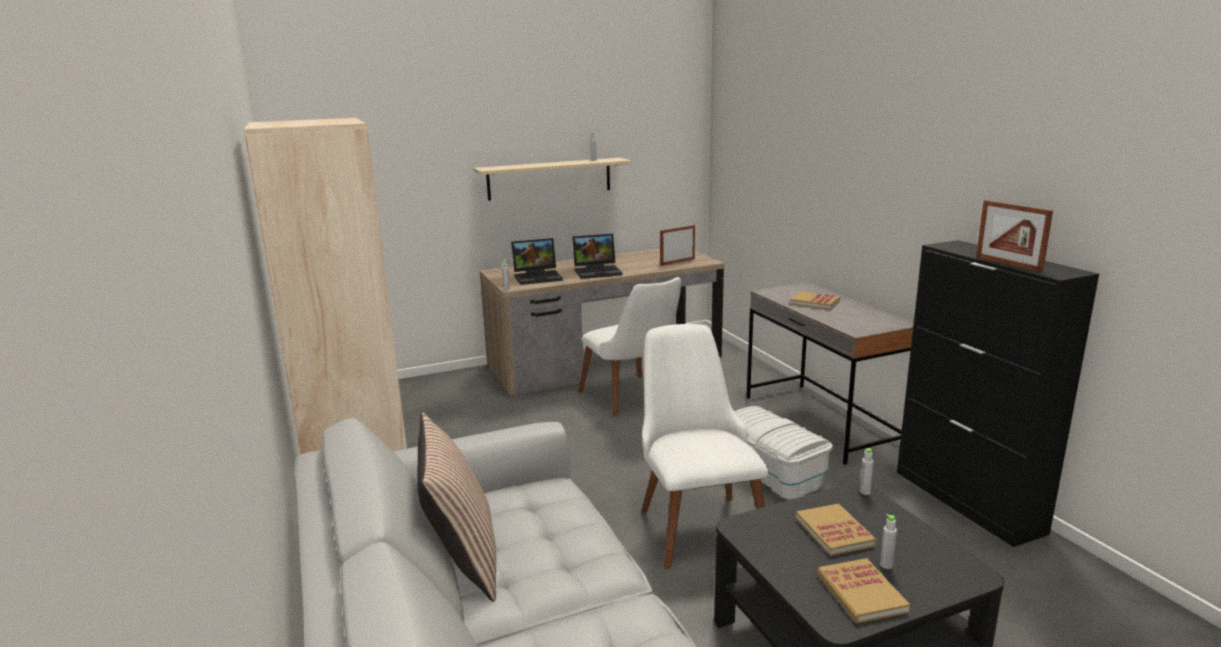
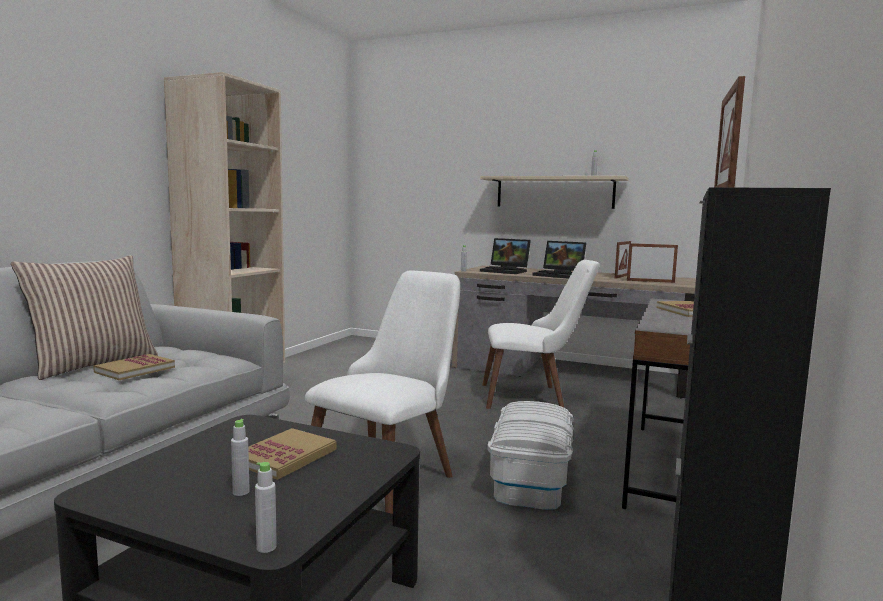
camera: 45 degrees right, 10 degrees down
(634, 400) = (534, 397): white chair -> white chair turned 105 degrees counterclockwise
(639, 259) = (621, 276): none -> picture frame
(861, 593) = (165, 491): book -> book (135, 370)
(865, 492) = (397, 453): grey bottle -> grey bottle (266, 547)

